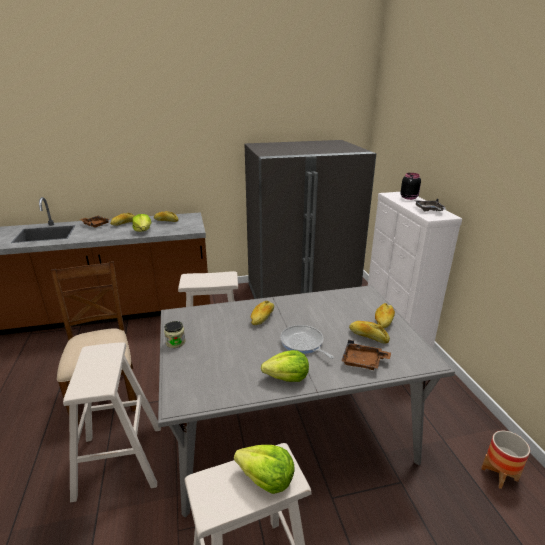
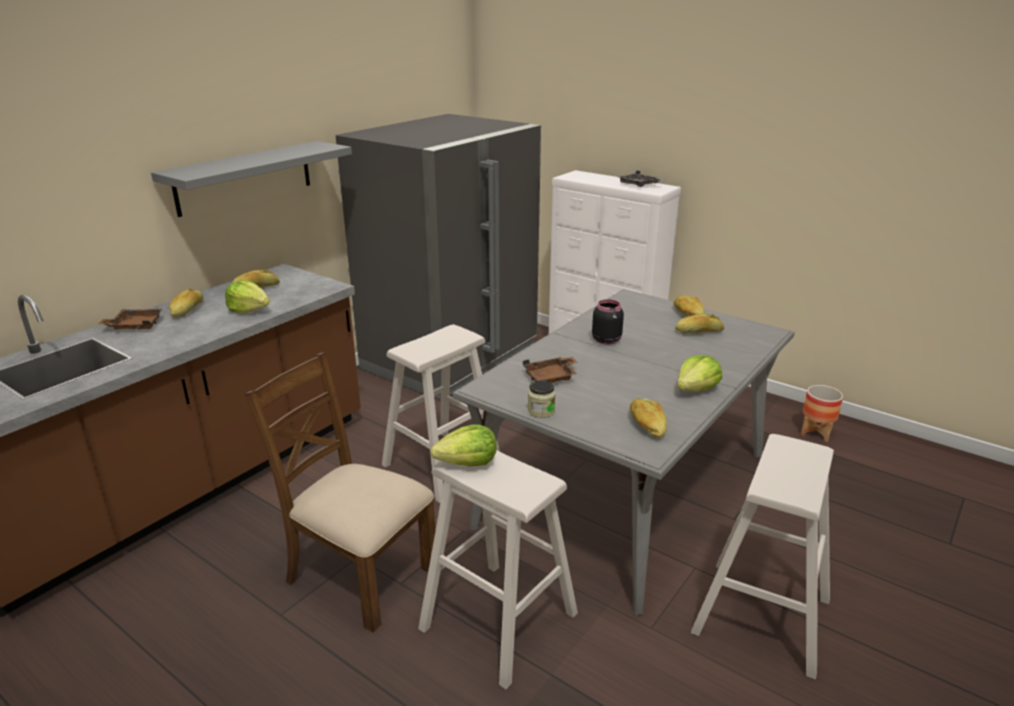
camera: 40 degrees left, 0 degrees up
(180, 160) = (244, 177): none -> grey shelf
(262, 317) = (581, 354): bread -> bread (646, 425)
(266, 479) = (801, 459): lettuce -> lettuce (468, 463)
(303, 343) = (659, 359): frying pan -> none
(363, 362) = (728, 352): brown tray -> brown tray (551, 377)
(409, 198) = (594, 177): black jar -> black jar (606, 340)

